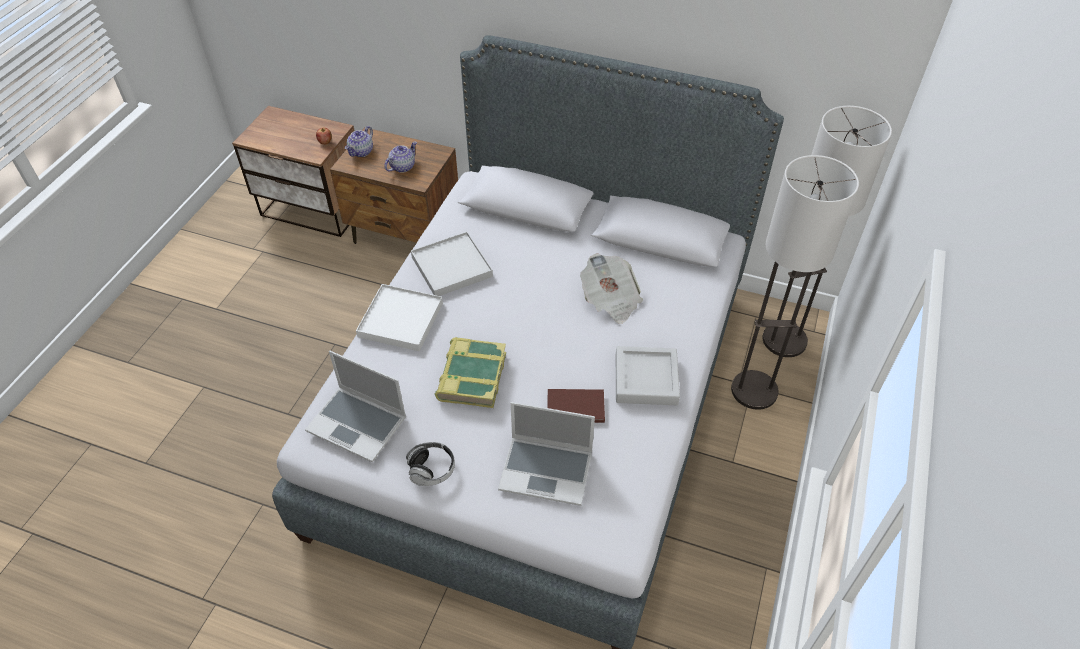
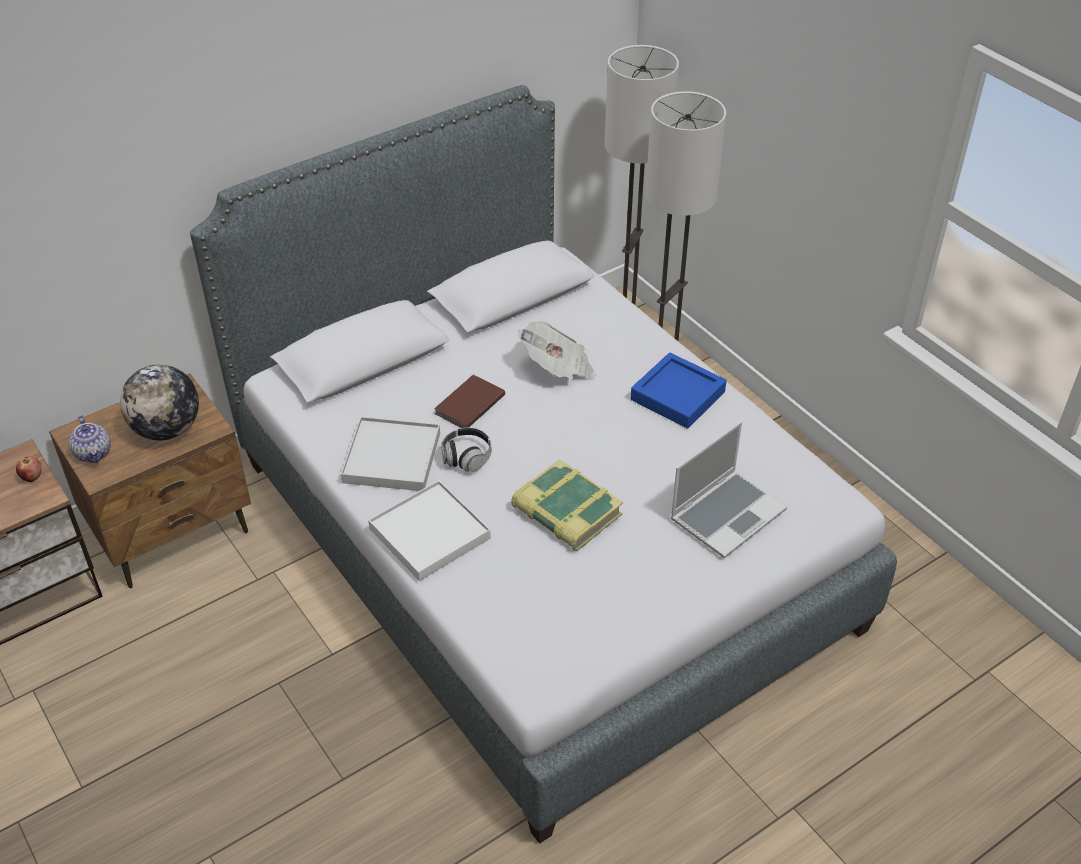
camera: 55 degrees left, 5 degrees down
(358, 424) = (550, 631): laptop -> none
(402, 166) = (167, 429): teapot -> globe
(431, 469) = (657, 598): headphones -> headphones (466, 457)
(574, 406) = (667, 458): brown book -> brown book (468, 404)
(646, 379) = (677, 396): grey tray -> blue tray

